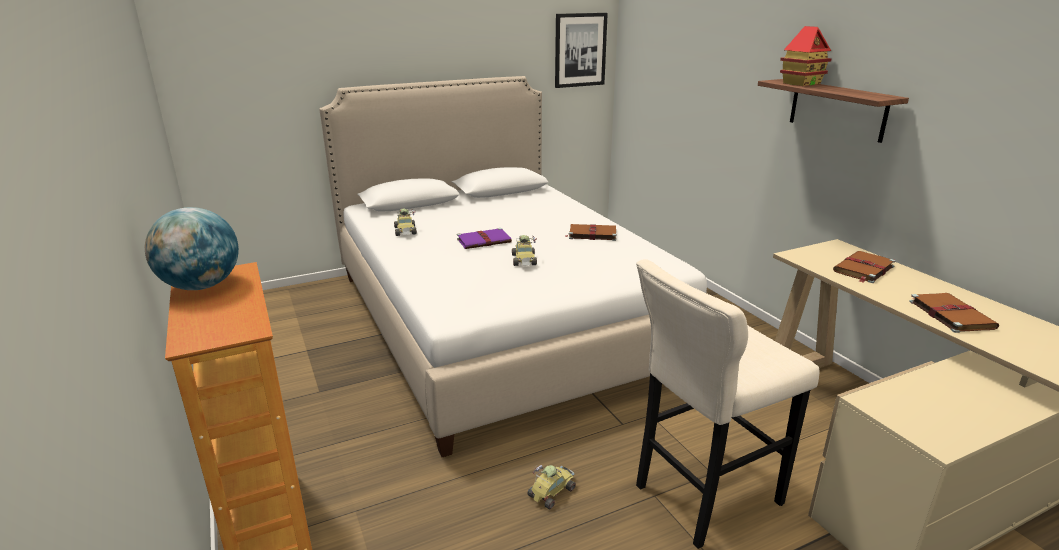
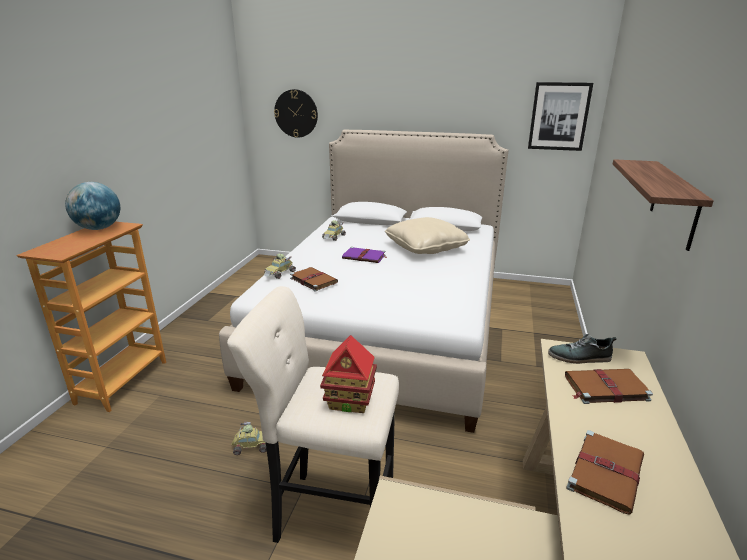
camera: 40 degrees right, 0 degrees up
(254, 72) = (296, 113): none -> wall clock
(524, 215) = (426, 248): none -> beige pillow
(524, 260) = (363, 278): toy car -> toy car (280, 273)
(591, 234) = (446, 275): brown book -> brown book (313, 280)
(801, 83) = (647, 167): toy house -> toy house (350, 401)
(817, 256) = (580, 357): none -> shoe

